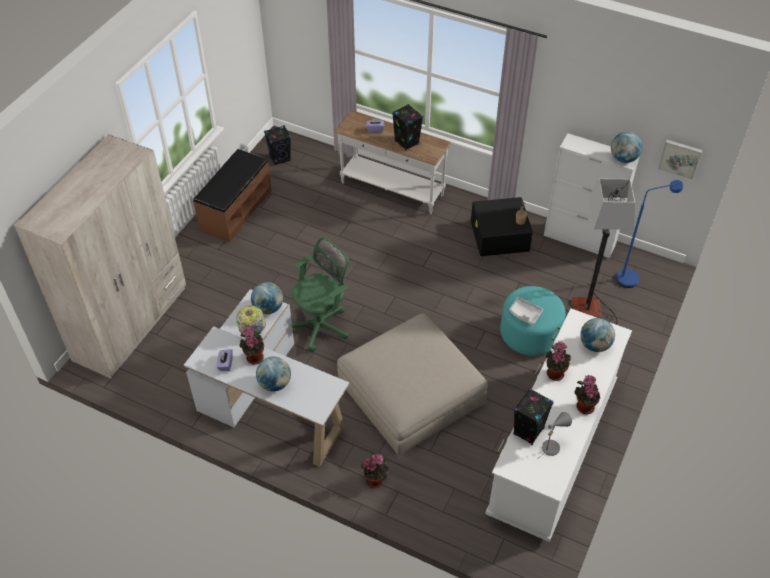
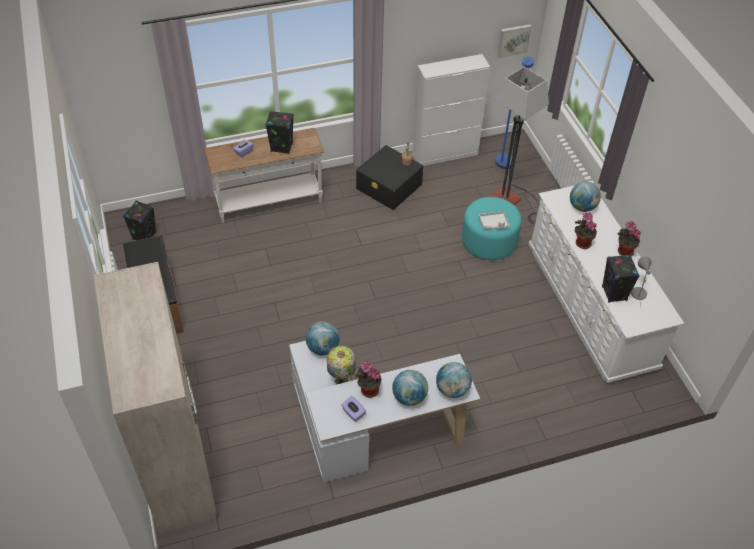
camera: 45 degrees left, 0 degrees up
(321, 325) = (339, 342): green office chair -> none
(375, 479) = (511, 421): potted plant -> none
(411, 392) = (461, 341): beige ottoman -> none
(623, 159) = (475, 62): globe -> globe (452, 389)

